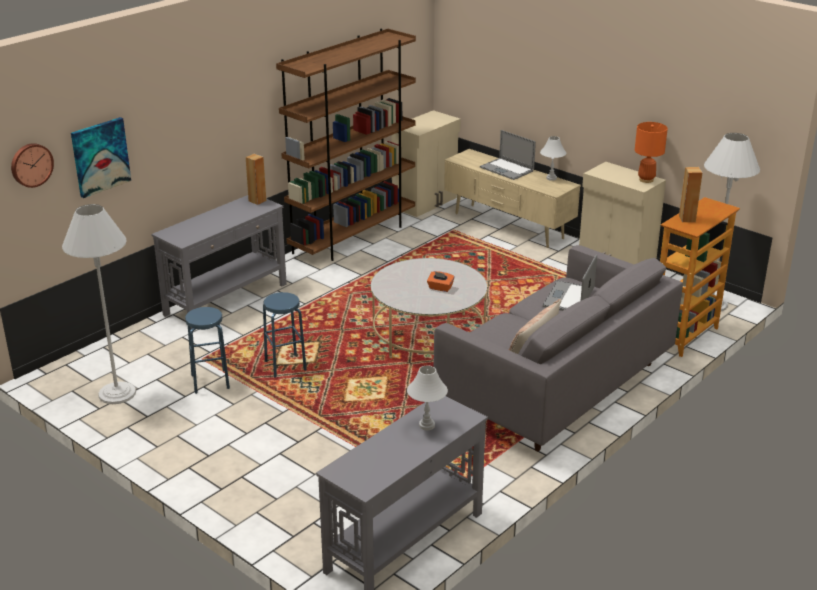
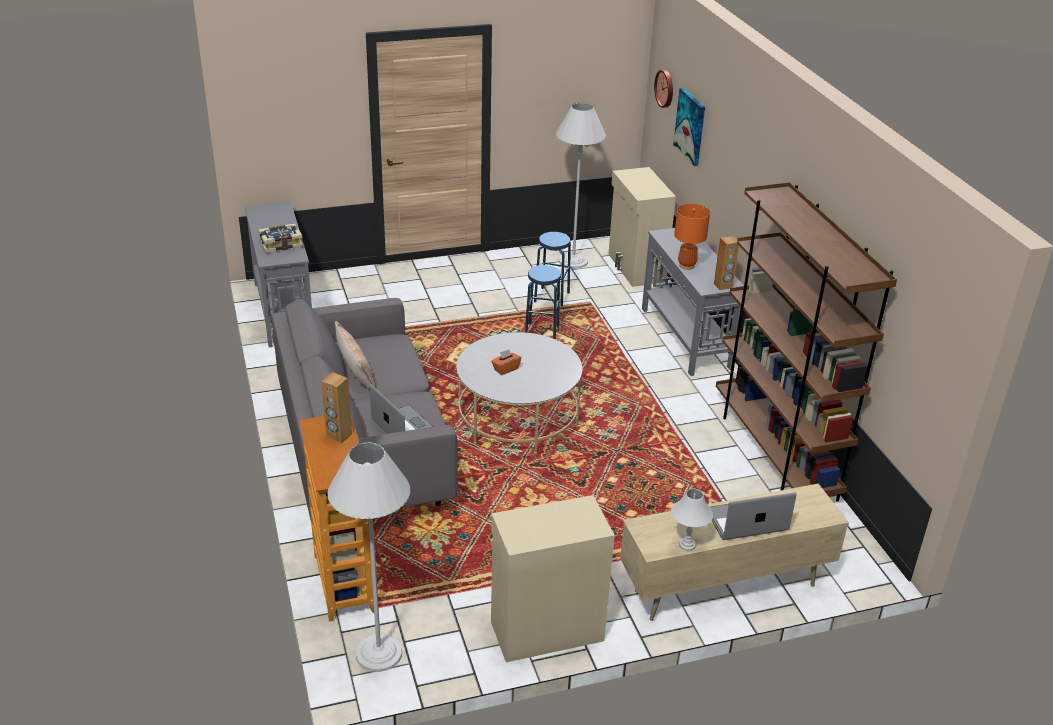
camera: 120 degrees right, 5 degrees up
(425, 202) = (847, 548): beige cabinet -> beige cabinet (635, 268)
(427, 426) = (280, 244): white table lamp -> book
(646, 180) = (523, 536): orange table lamp -> orange table lamp (686, 265)

